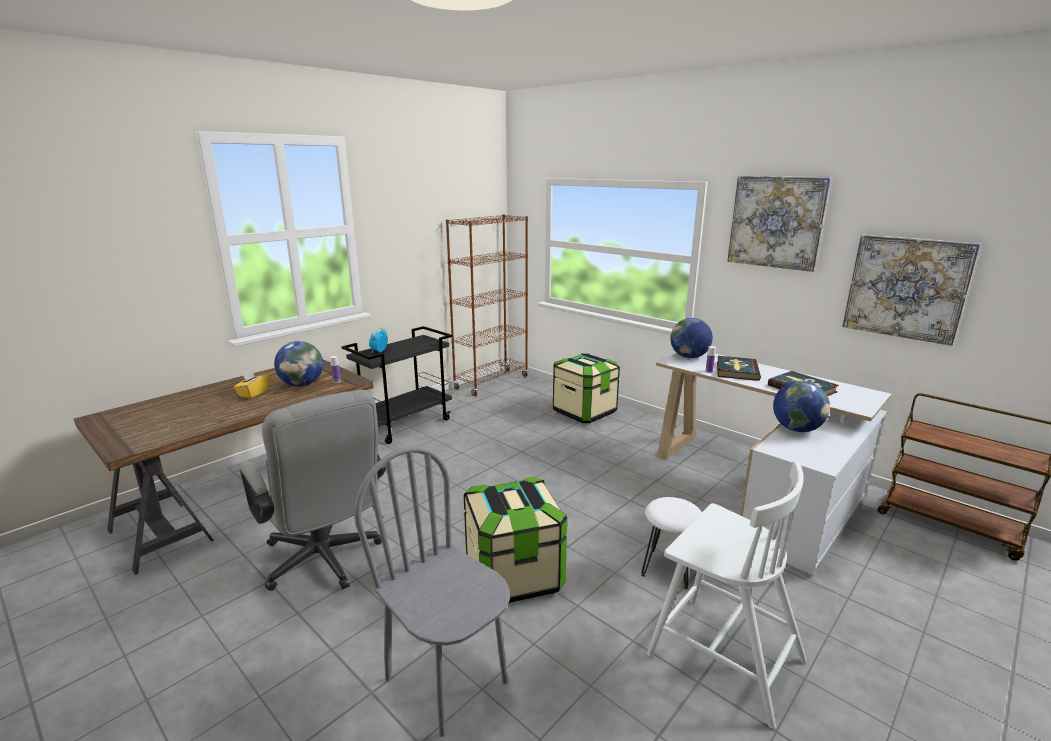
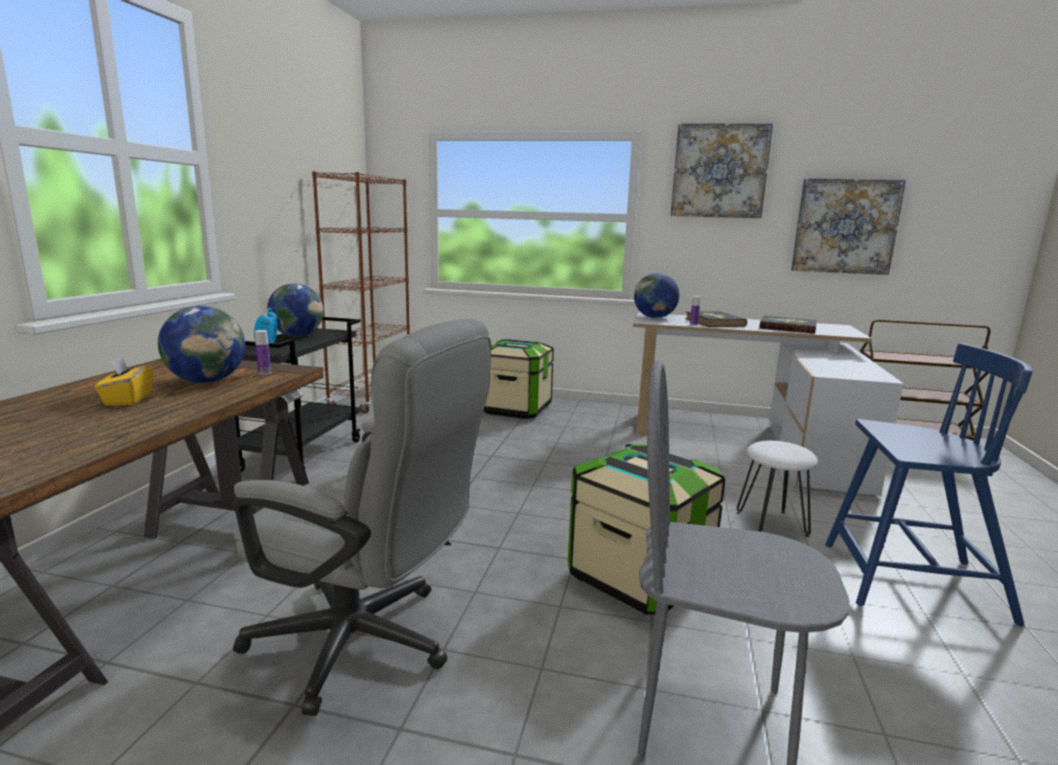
camera: 30 degrees left, 5 degrees down
(723, 655) = (910, 581): white chair -> blue chair
(796, 429) = (816, 360): globe -> globe (297, 335)

